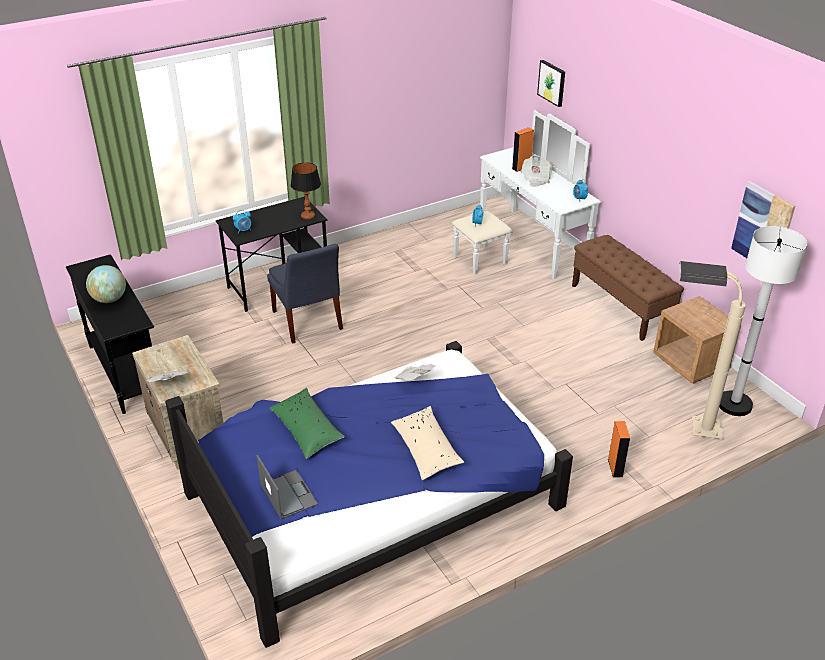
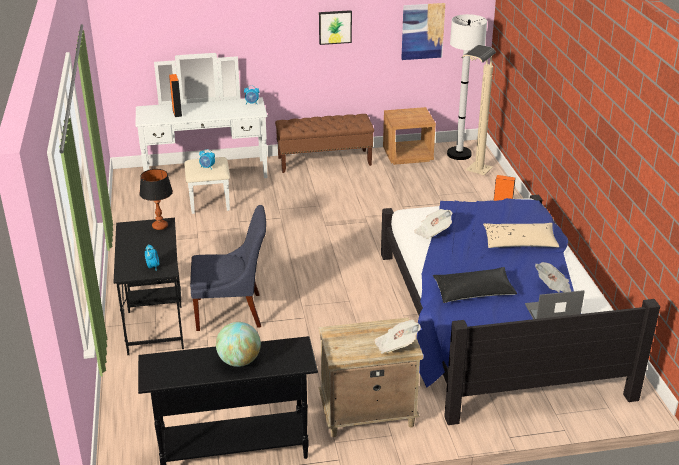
camera: 70 degrees left, 5 degrees down
(306, 429) = (473, 292): green pillow -> black pillow
(535, 179) = (203, 112): newspaper -> newspaper (553, 287)
(552, 83) = (166, 28): picture -> picture (335, 27)

